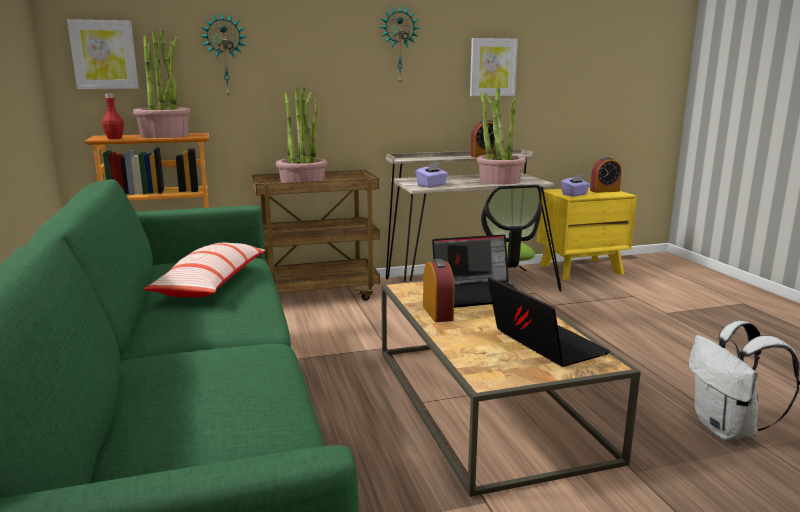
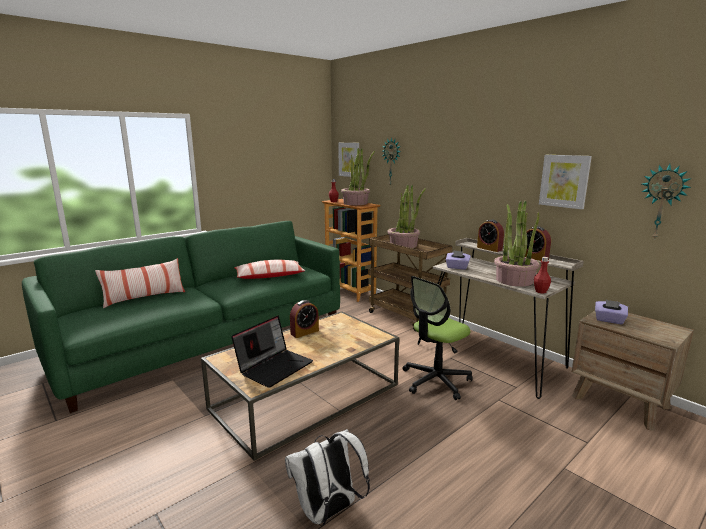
camera: 65 degrees right, 0 degrees up
(144, 408) = (144, 298): none -> pillow
(399, 45) = (486, 159): wall clock -> wall clock (662, 202)
(479, 293) = (348, 337): laptop -> none
(540, 181) = (540, 291): none -> red bottle
(581, 269) = (620, 402): yellow nightstand -> brown nightstand
(604, 191) = (662, 331): alarm clock -> alarm clock (489, 248)

